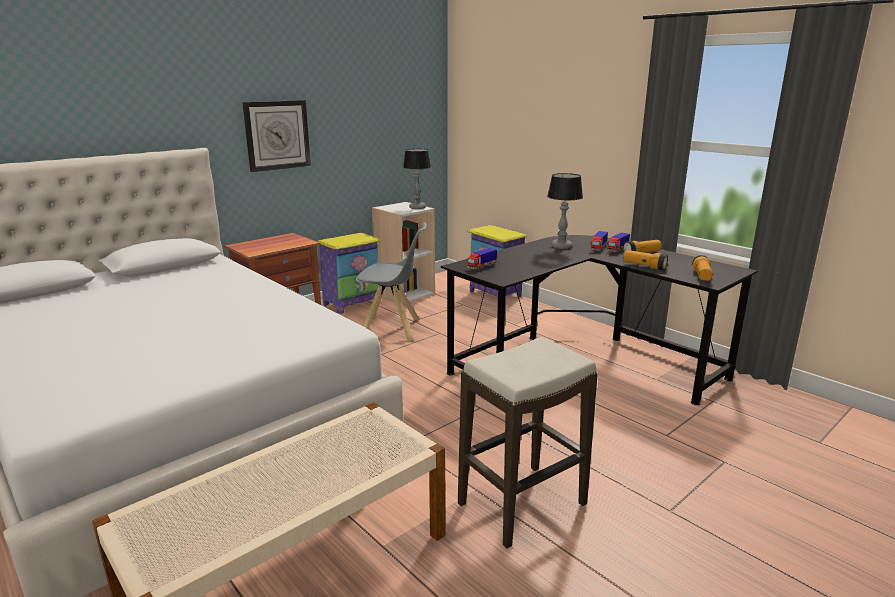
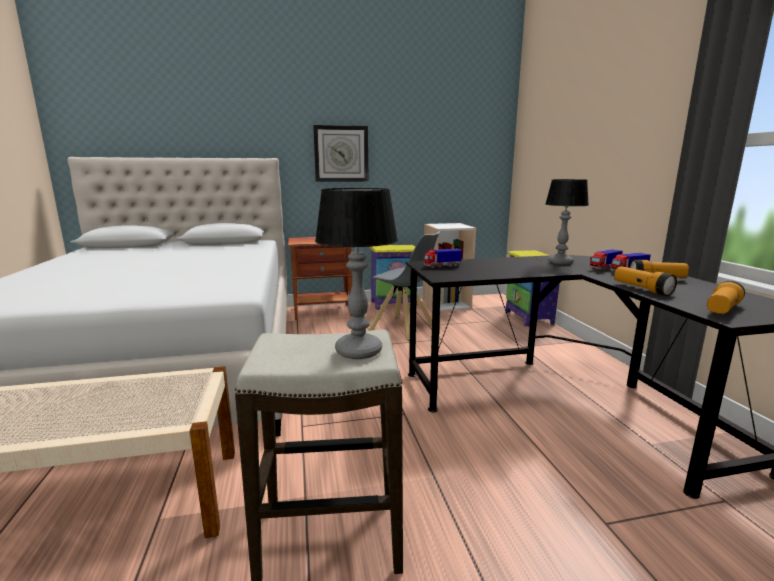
camera: 30 degrees right, 5 degrees down
(417, 208) = (461, 226): table lamp -> table lamp (357, 351)

